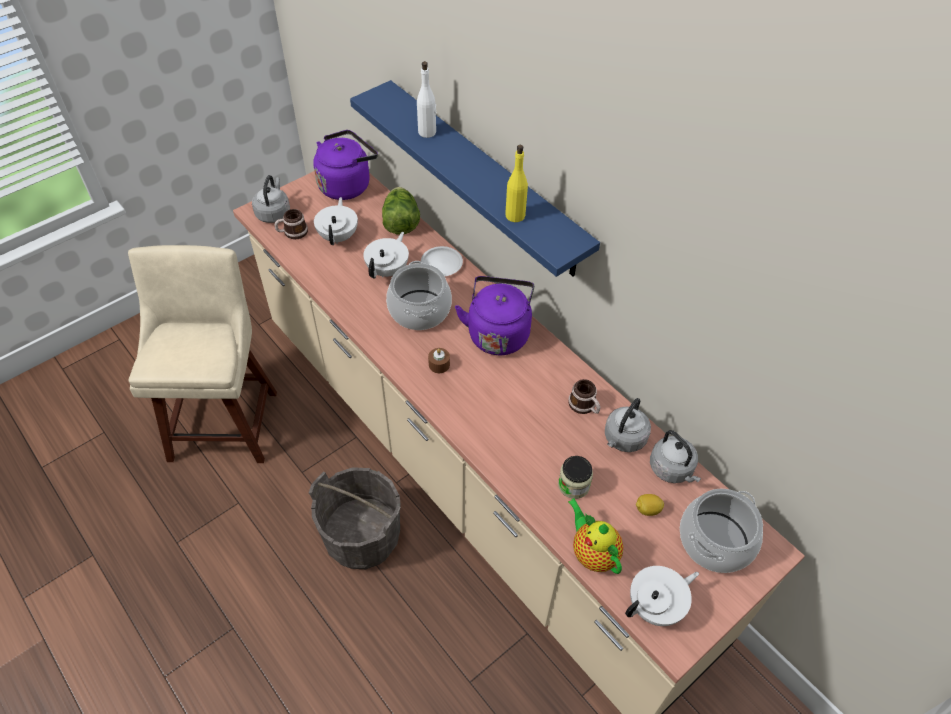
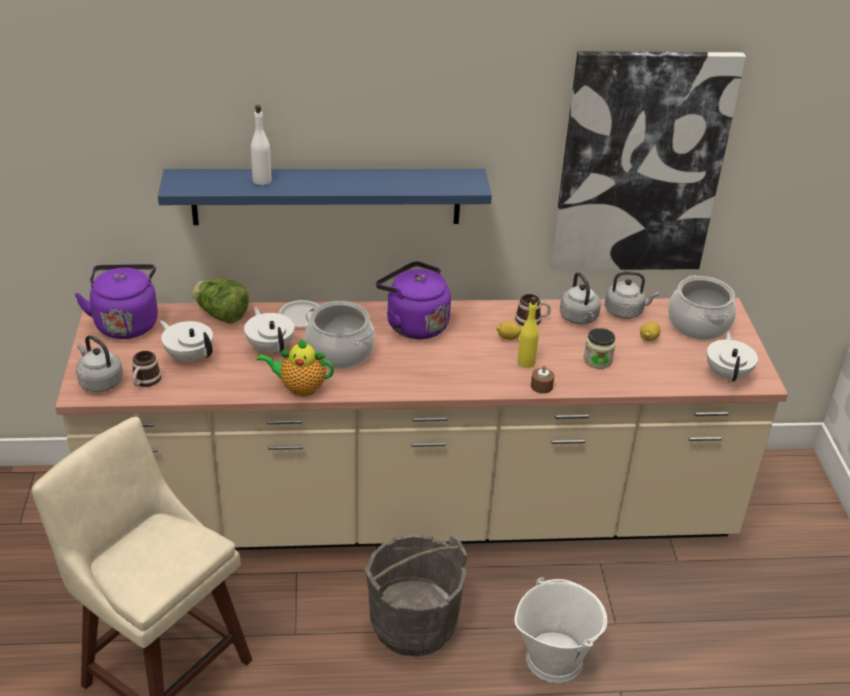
camera: 55 degrees left, 15 degrees down
(398, 654) = (554, 658): none -> white bucket
(439, 364) = (412, 369): brown candle -> brown candle (541, 386)
(515, 215) = (414, 186): yellow bottle -> yellow bottle (525, 362)
(541, 403) = (508, 338): none -> lemon
(592, 552) = (662, 380): teapot -> teapot (299, 388)
(741, 346) = (641, 164): none -> picture

